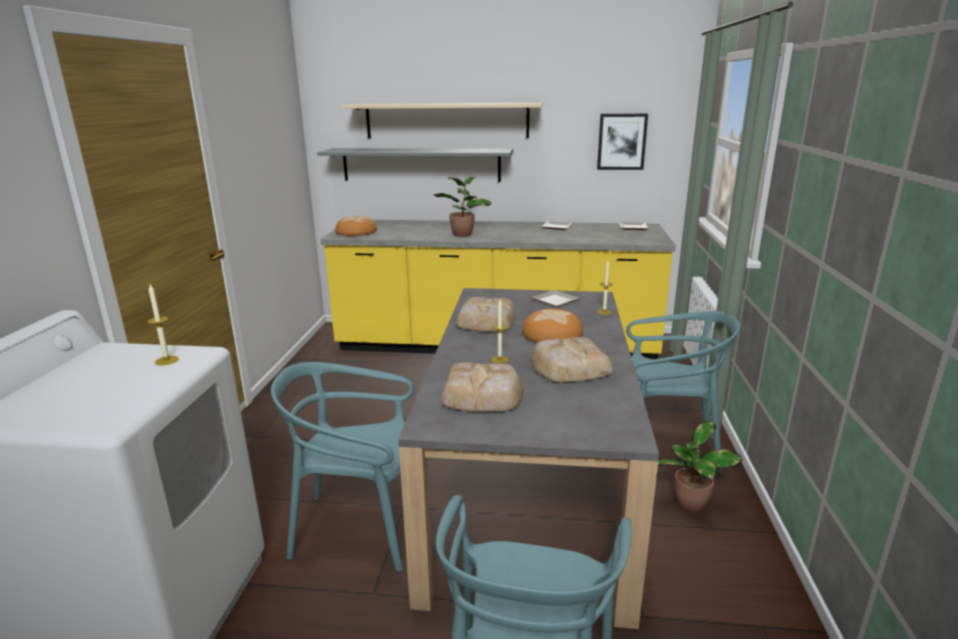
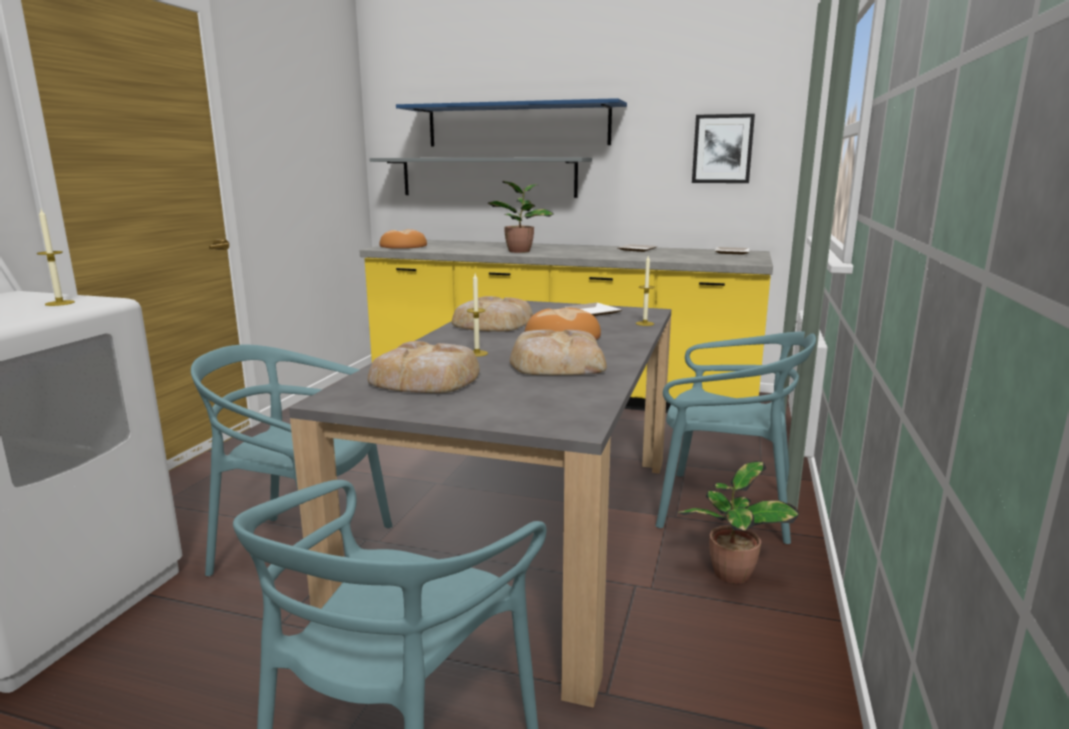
camera: 10 degrees right, 5 degrees down
(446, 120) = (517, 125): beige shelf -> blue shelf

